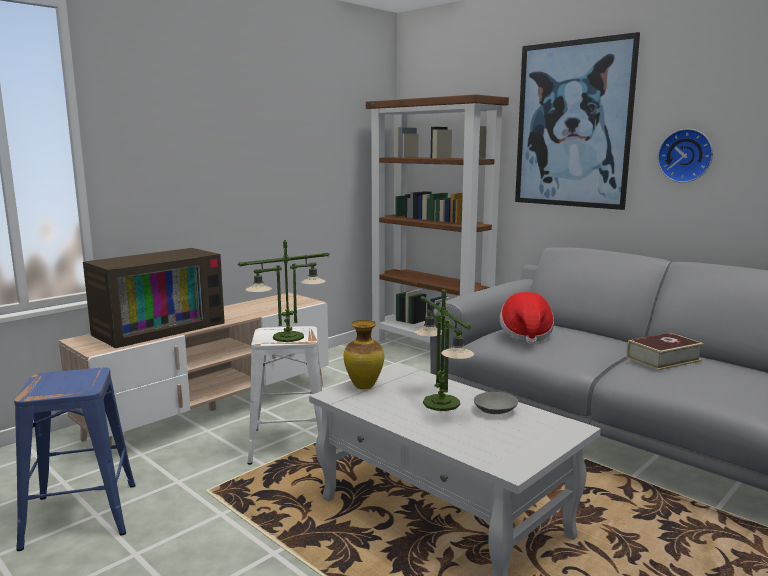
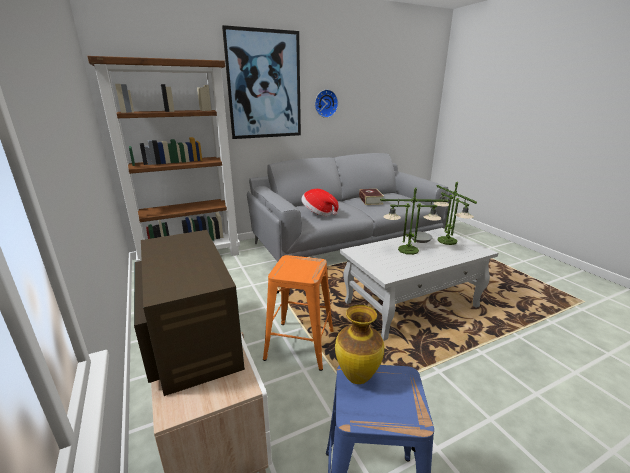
camera: 70 degrees left, 10 degrees up
(289, 337) = (305, 267): table lamp -> table lamp (446, 240)
(289, 443) = (299, 344): white stool -> orange stool
(364, 386) = (377, 265): vase -> vase (357, 376)

